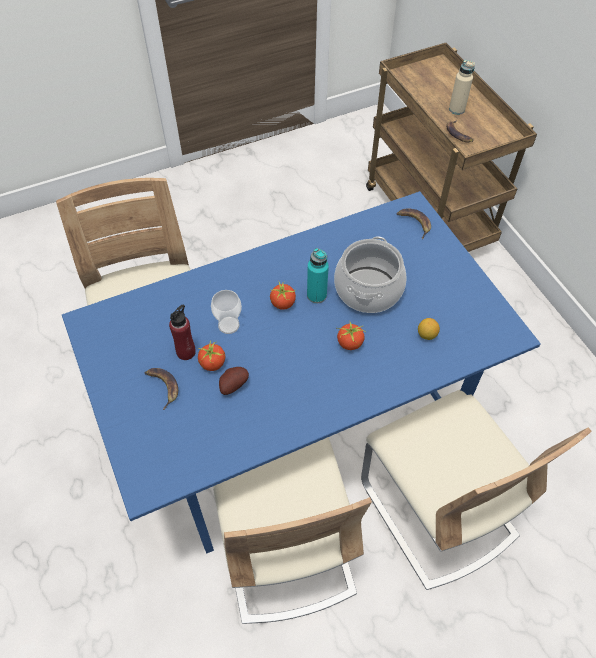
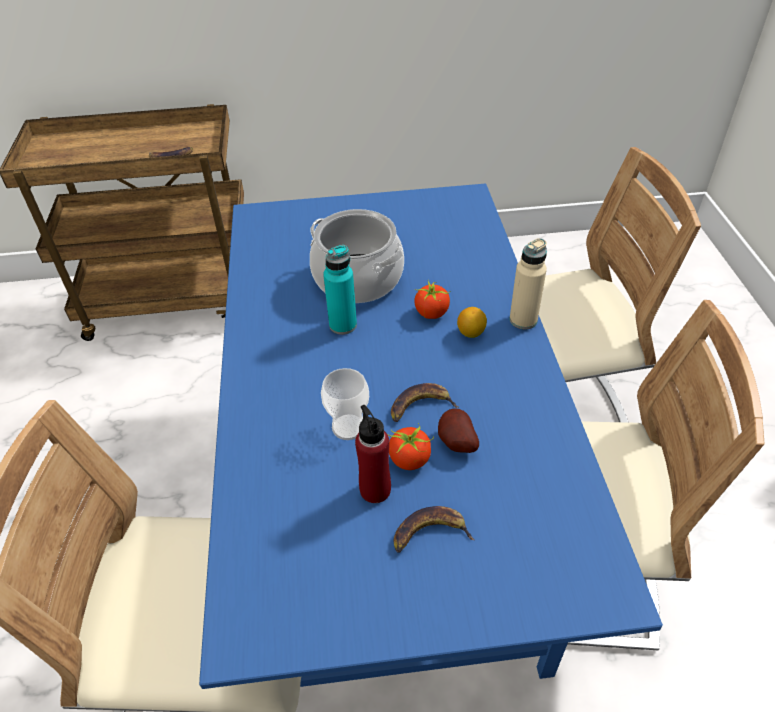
camera: 70 degrees left, 10 degrees down
(283, 303) = (339, 360): tomato -> none
(414, 223) = (279, 220): banana -> banana (420, 406)
(426, 335) = (445, 251): lemon -> lemon (471, 333)
(456, 109) = (132, 148): beige bottle -> beige bottle (523, 320)

